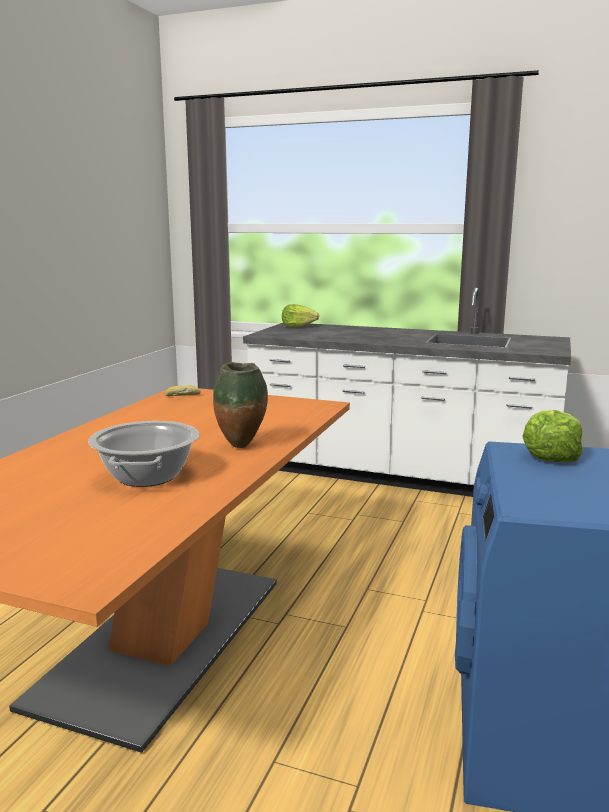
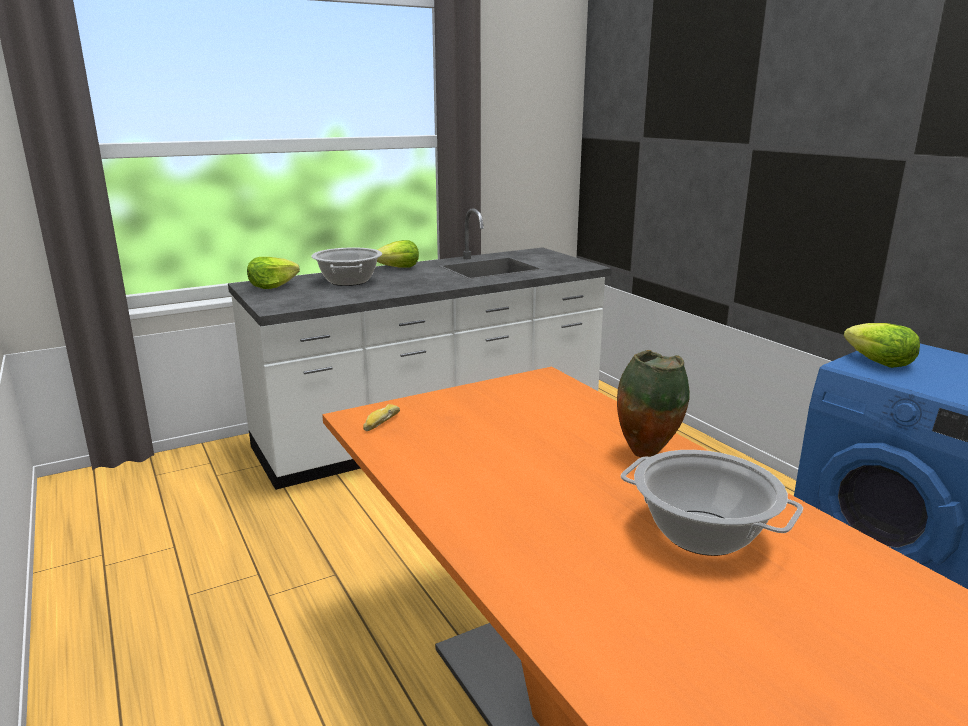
camera: 50 degrees left, 5 degrees up
(345, 331) = (348, 281): none -> cooking pot
(403, 330) = (398, 268): none -> lettuce

